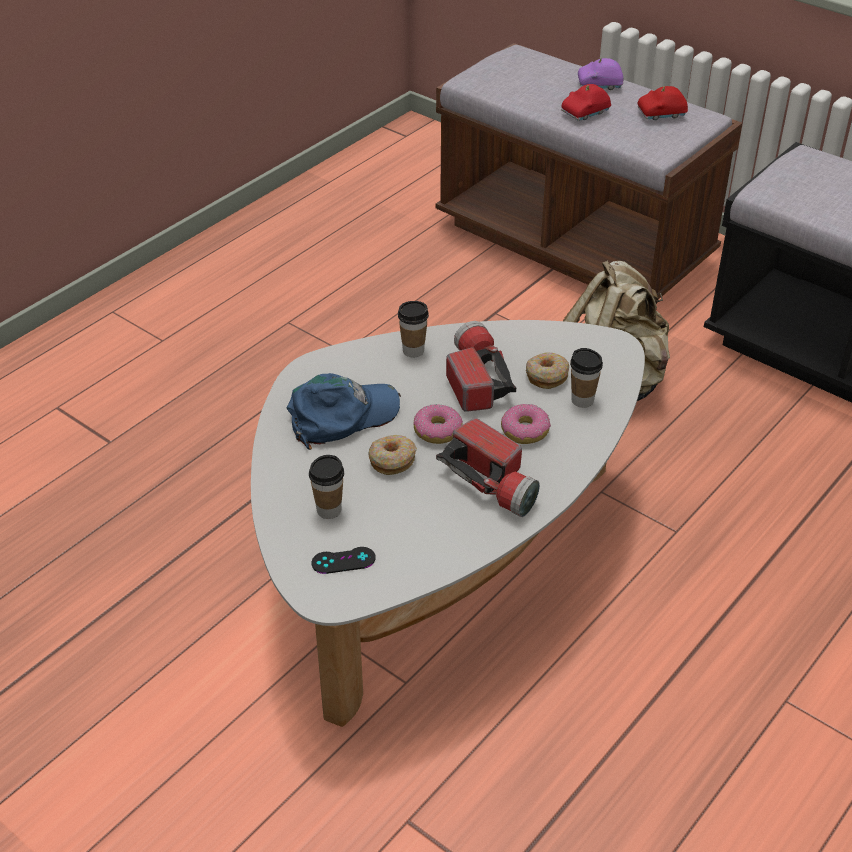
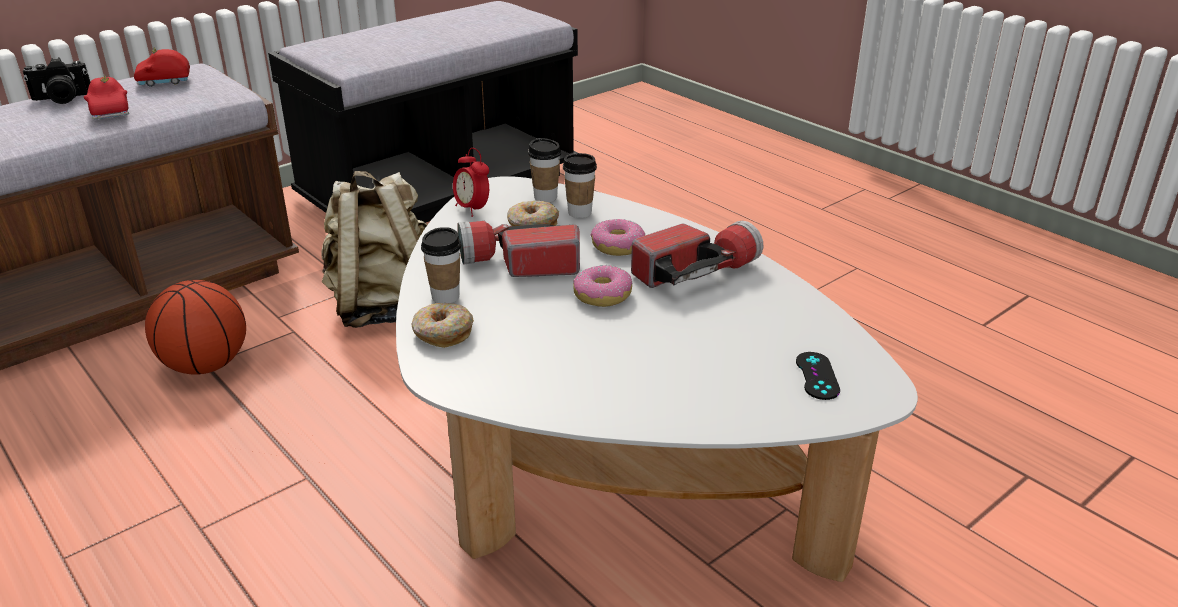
camera: 80 degrees left, 10 degrees down
(329, 510) = (729, 380): cup -> cup (545, 197)
(342, 415) = (551, 357): blue cap -> none
(392, 460) = (646, 329): donut -> donut (442, 333)
(493, 313) = (205, 366): none -> basketball
(563, 338) = (472, 209): none -> alarm clock
(599, 85) = (62, 99): purple toy car -> camera
(661, 114) = (164, 81): red toy car -> red toy car turned 75 degrees clockwise

